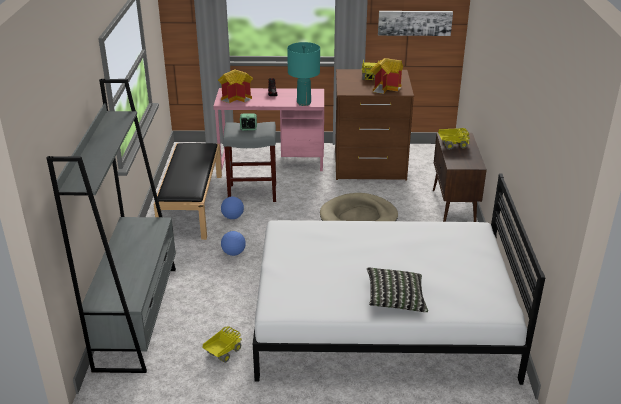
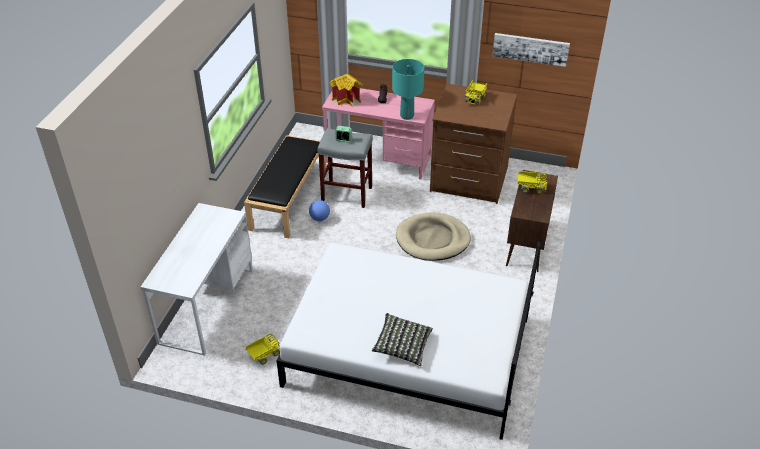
camera: 15 degrees right, 10 degrees up
(137, 316) = (207, 305): grey bookcase -> white desk
(233, 253) = (307, 257): football -> none
(386, 88) = (483, 116): toy house -> none

